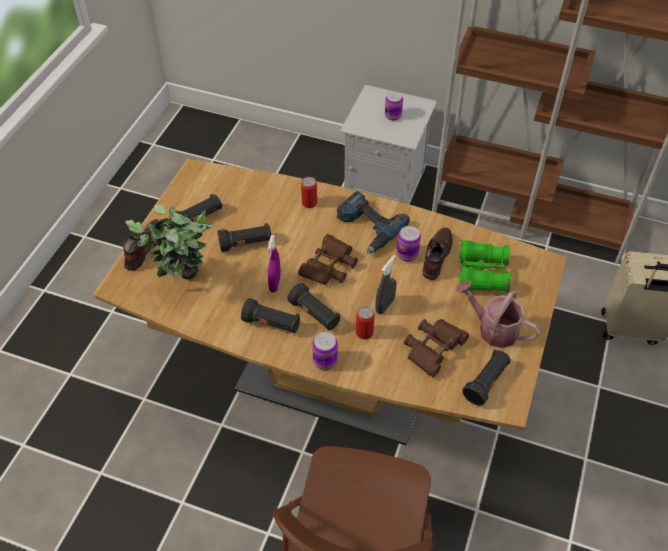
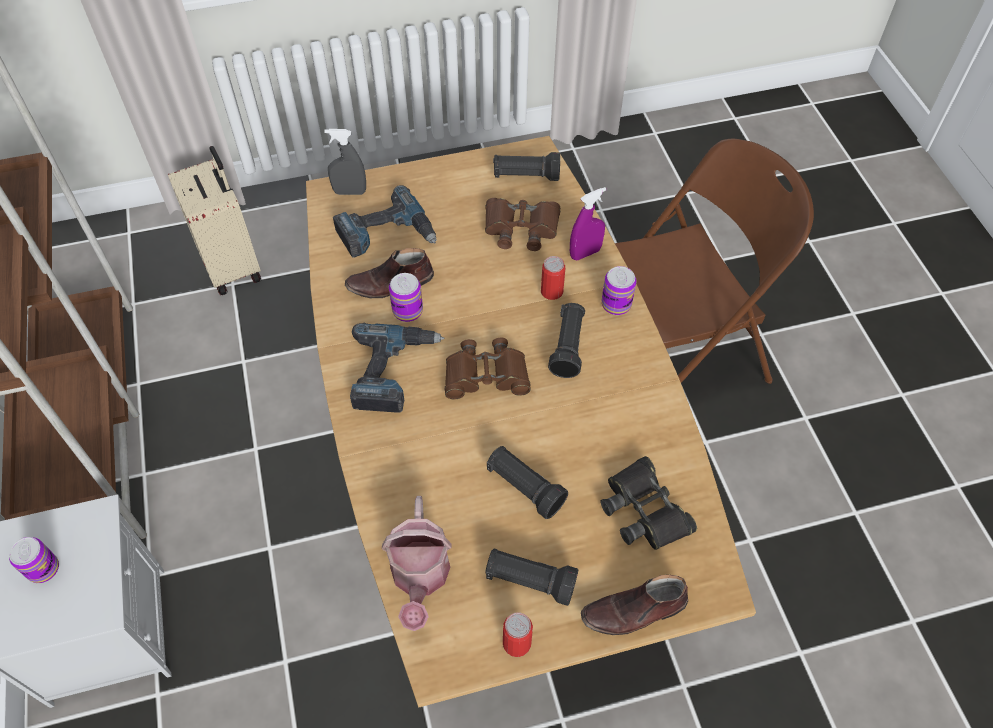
camera: 125 degrees left, 5 degrees up
(185, 284) = (644, 510): potted plant -> black binoculars
(272, 324) = (616, 378): black flashlight -> none
(275, 283) = (559, 412): purple spray bottle -> purple spray bottle (585, 253)
(309, 203) = (395, 461): can -> can (516, 643)
(385, 305) = (501, 293): grey spray bottle -> grey spray bottle (350, 192)
(482, 274) = (386, 234): green binoculars -> power drill
(493, 328) = (456, 196): watering can -> watering can (420, 577)

